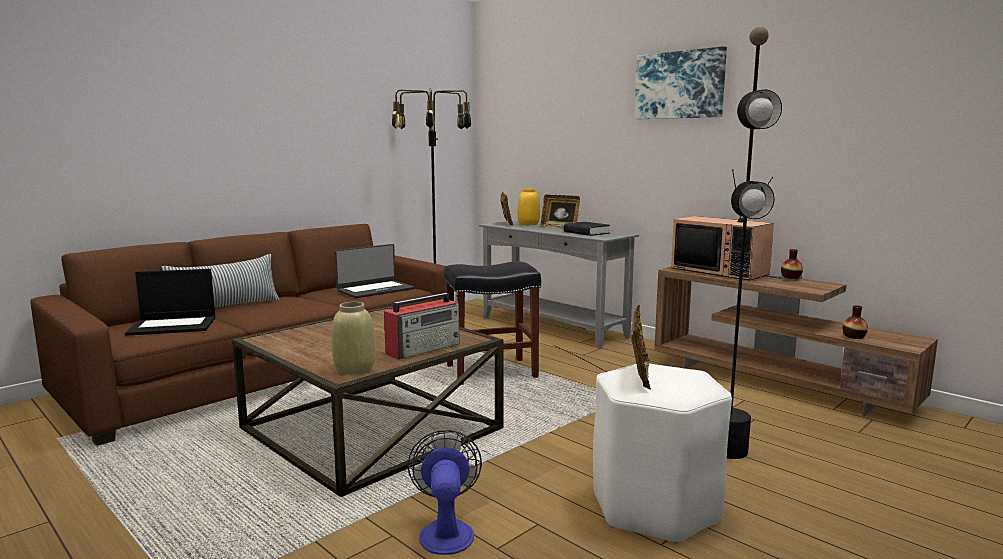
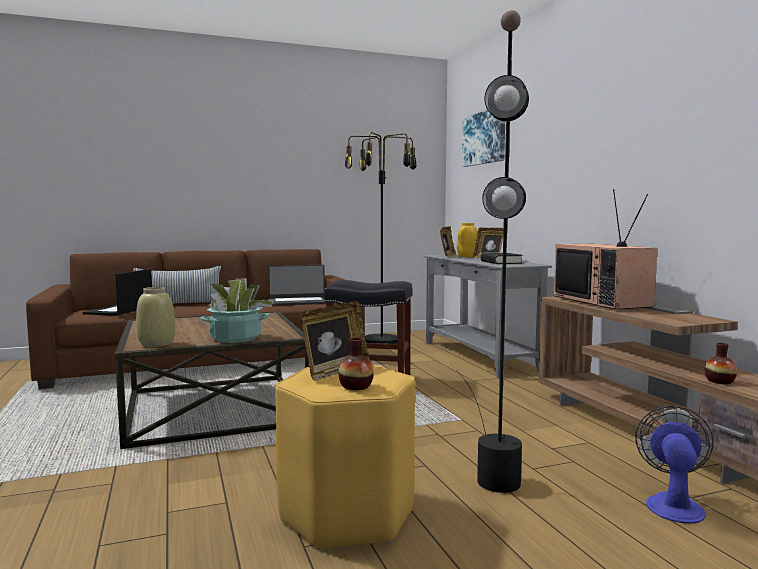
camera: 25 degrees right, 5 degrees down
(174, 325) = (119, 310): laptop -> laptop turned 90 degrees clockwise
(424, 349) = (236, 338): radio -> potted plant
(446, 531) = (152, 489): fan -> fan (673, 503)
(655, 506) = (348, 514): white stool -> yellow stool
(679, 85) = (586, 109): picture -> picture (484, 138)
(791, 277) = (675, 310): vase -> vase (356, 386)

